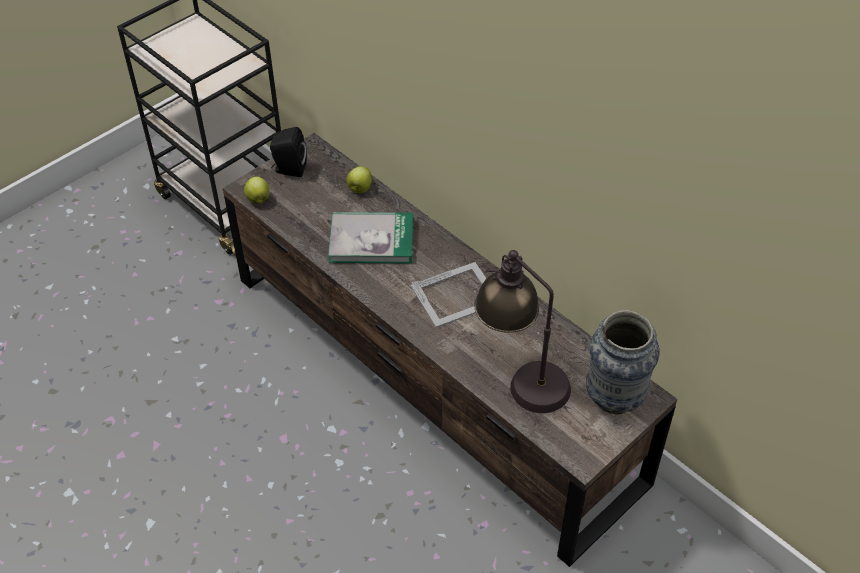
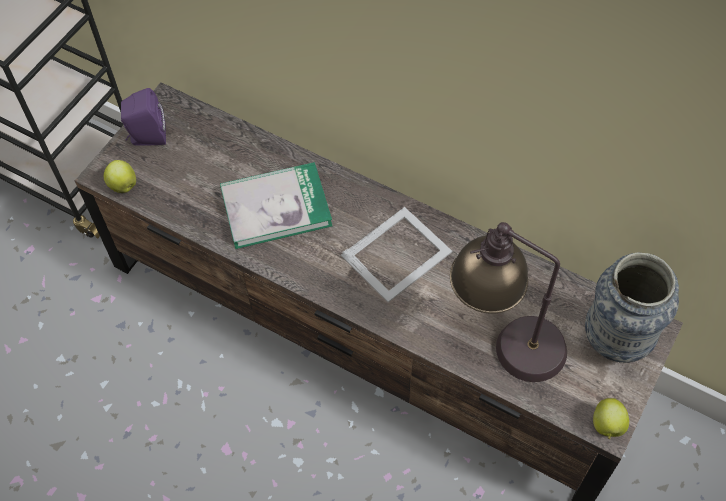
camera: 15 degrees left, 10 degrees up
(289, 169) = (147, 137): black speaker -> purple speaker
(359, 189) = (239, 144): apple -> apple (607, 426)

